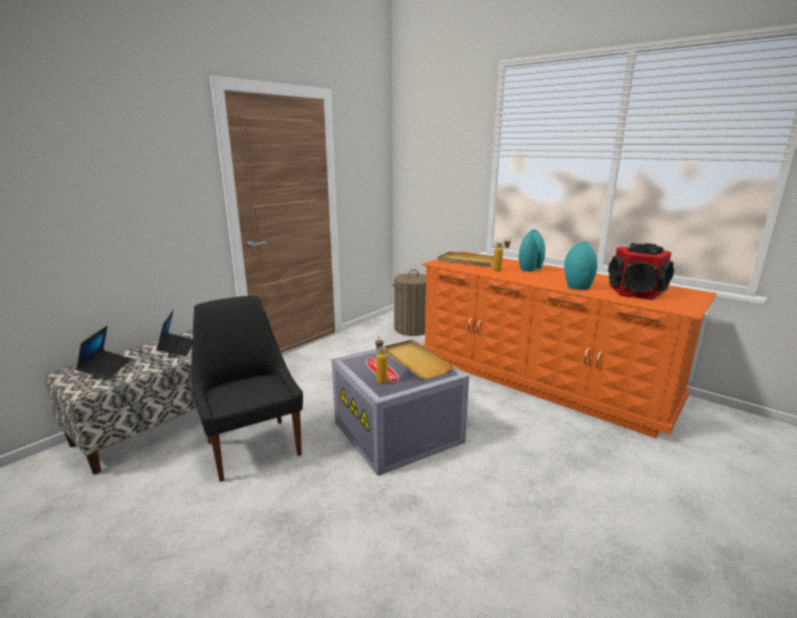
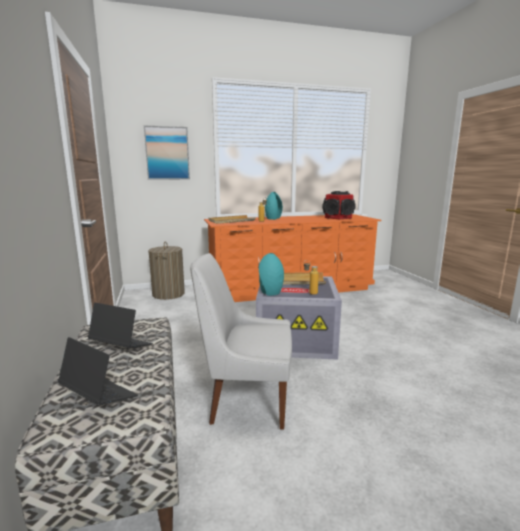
camera: 55 degrees left, 5 degrees down
(252, 446) = (246, 400): black chair -> white chair
(441, 165) = (167, 153): none -> picture
(578, 287) = (317, 220): turquoise vase -> turquoise vase (270, 293)

